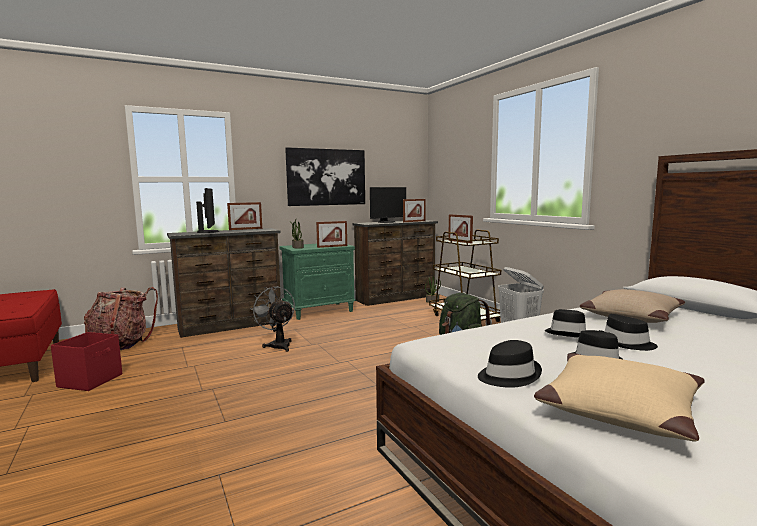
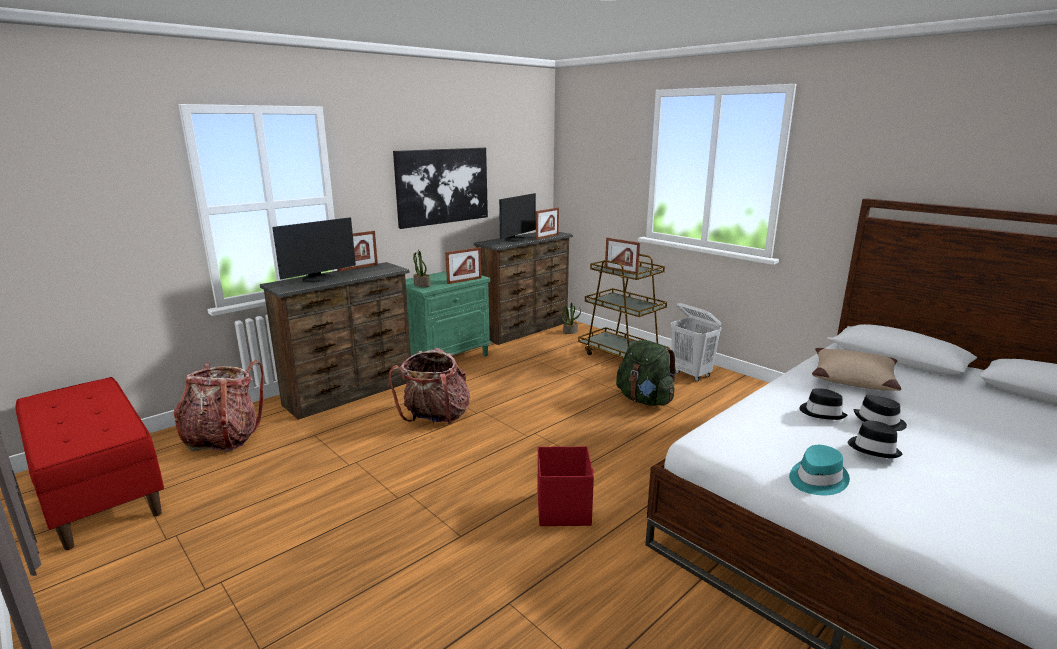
camera: 15 degrees left, 10 degrees up
(91, 380) = (238, 503): red storage box -> red storage box (563, 508)
(209, 232) = (318, 279): monitor -> monitor turned 75 degrees clockwise
(278, 345) = (435, 418): grey fan -> backpack
(508, 375) = (816, 479): black hat -> turquoise hat
(617, 408) = (926, 506): beige pillow -> none

